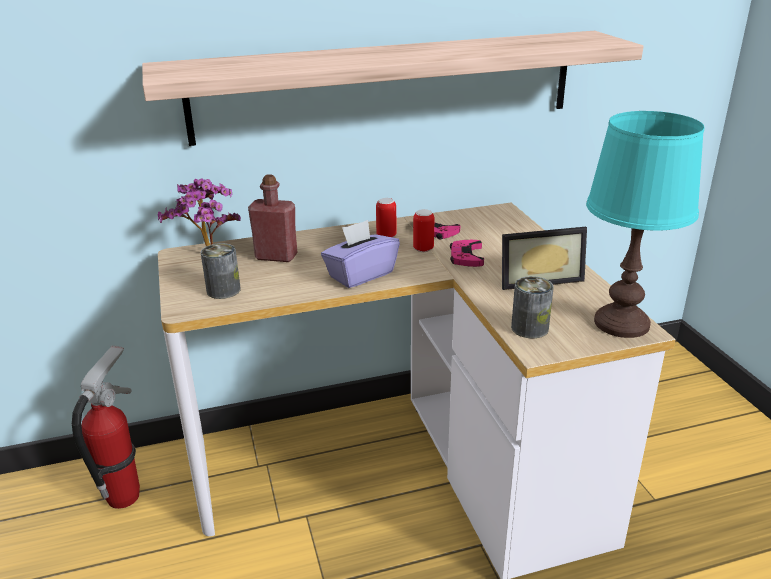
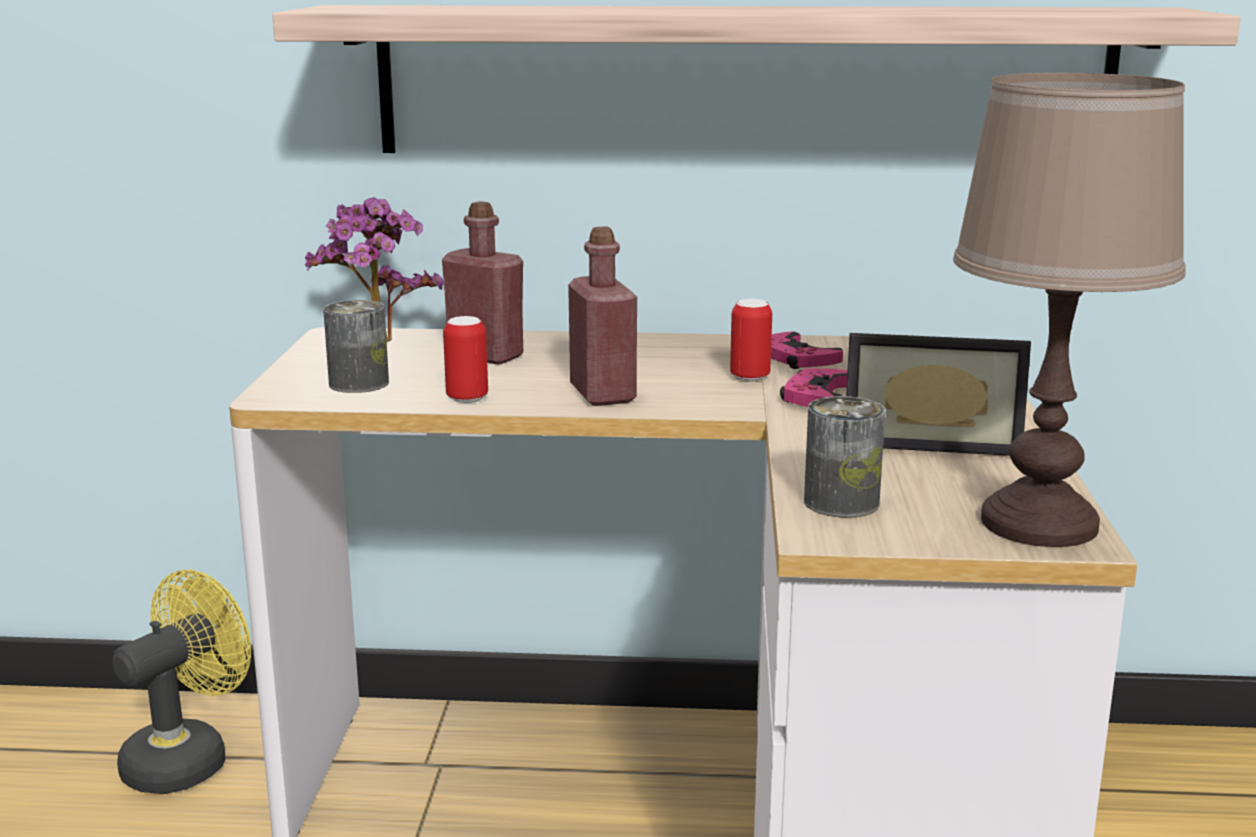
camera: 20 degrees right, 10 degrees down
(124, 496) = (188, 758): fire extinguisher -> yellow fan
(360, 274) = (602, 394): purple tissue box -> red bottle
(386, 236) = (700, 354): can -> can (467, 398)
(622, 324) = (1040, 524): turquoise table lamp -> brown table lamp

